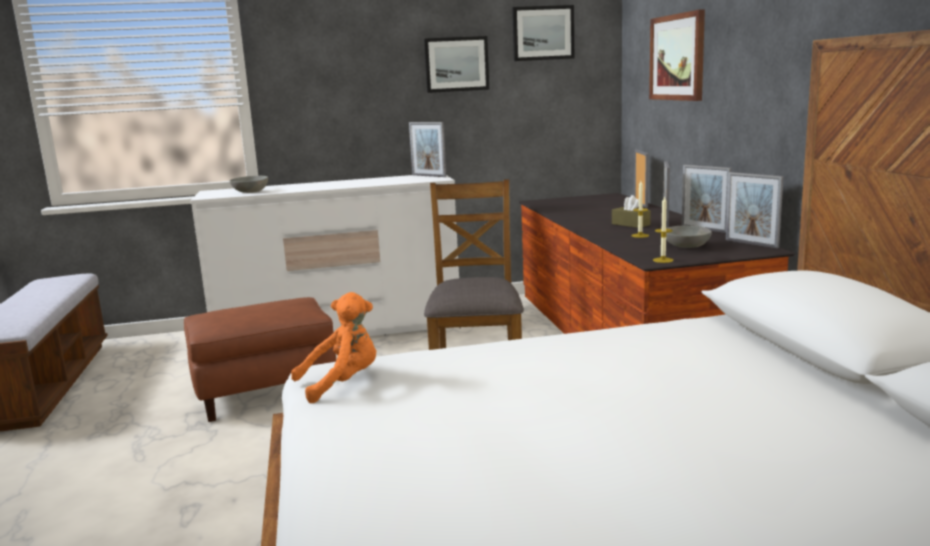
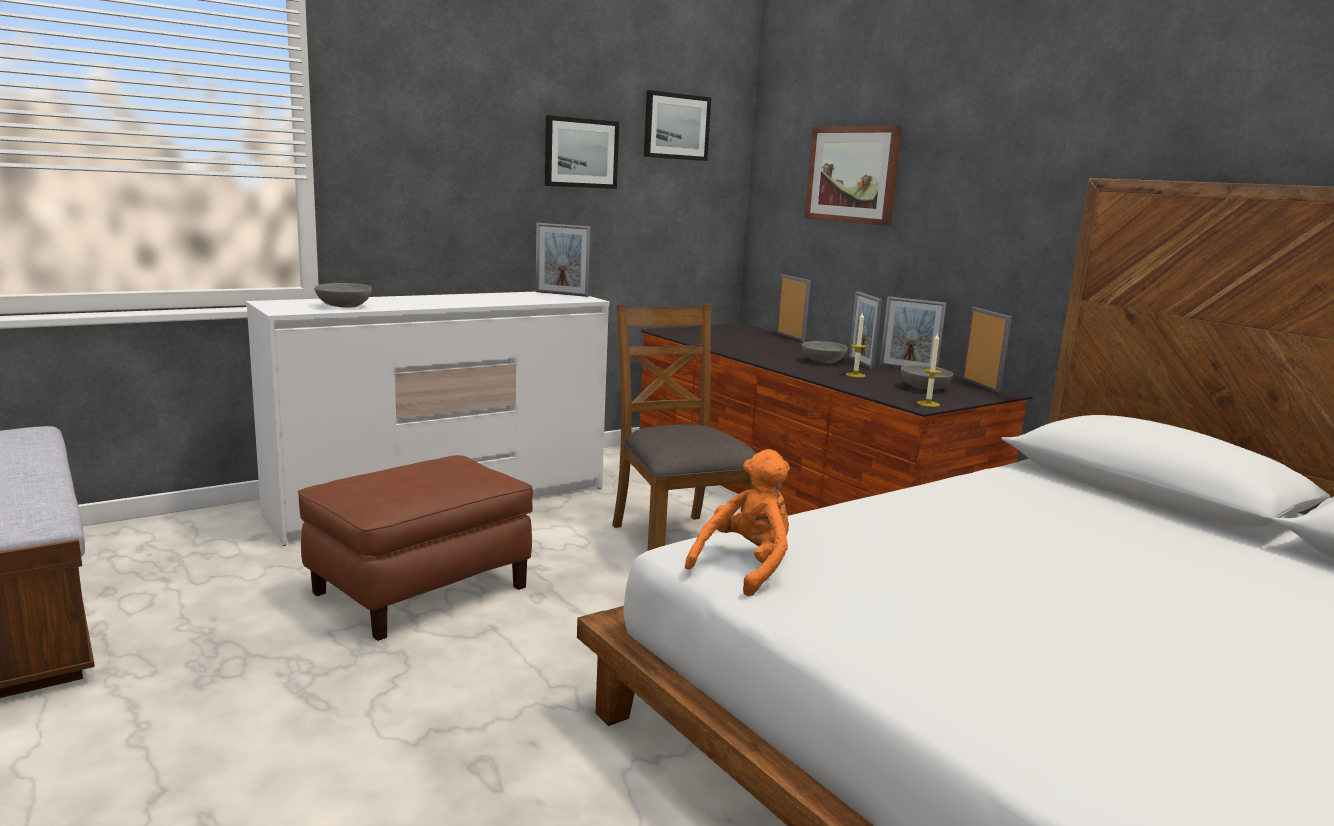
camera: 25 degrees left, 0 degrees up
(630, 224) = (822, 361): brown tissue box -> grey bowl
(751, 243) = (980, 385): picture frame -> picture frame turned 135 degrees counterclockwise

